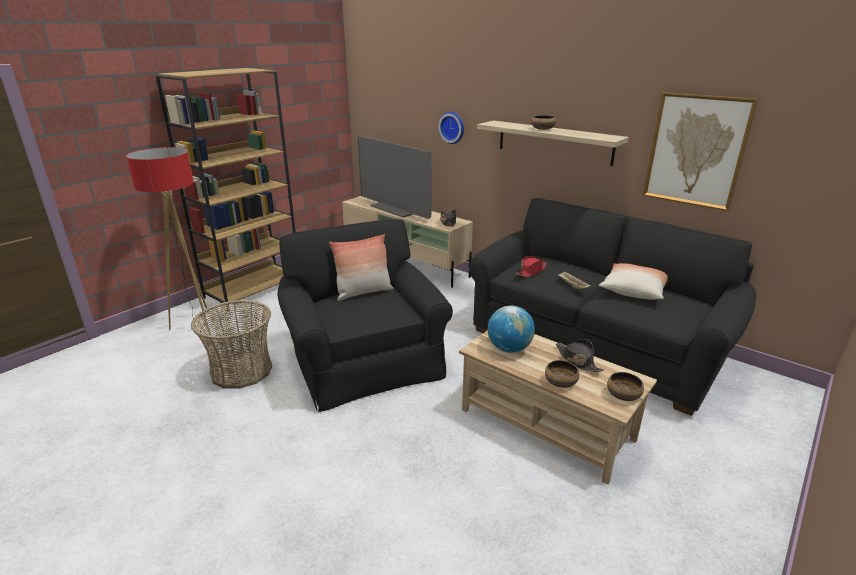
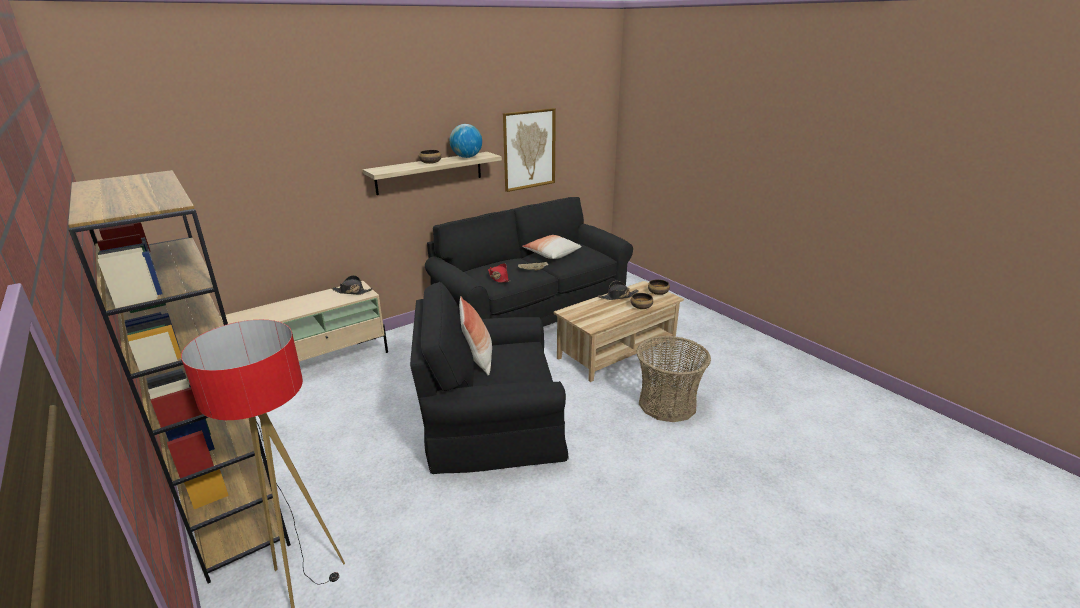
camera: 75 degrees left, 0 degrees up
(241, 370) = (466, 522): basket -> basket (667, 404)
(396, 209) = (268, 313): television -> none
(453, 127) = (310, 190): wall clock -> none
(509, 348) = (595, 315): globe -> globe (466, 157)

